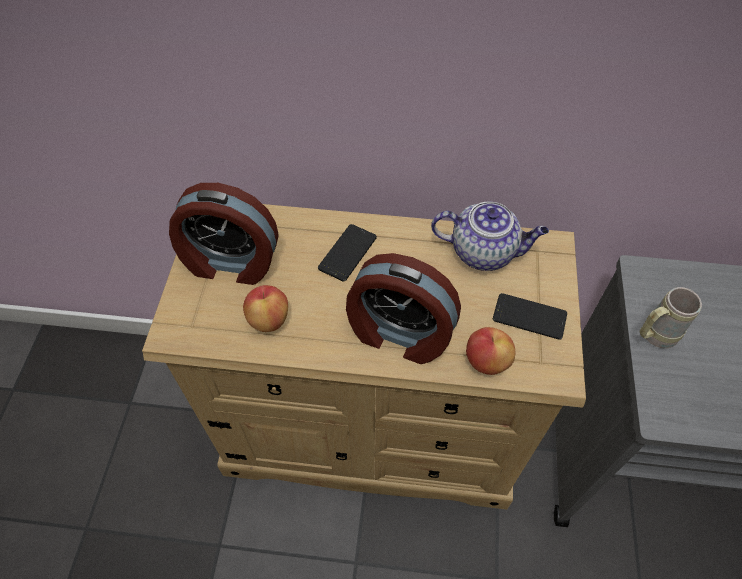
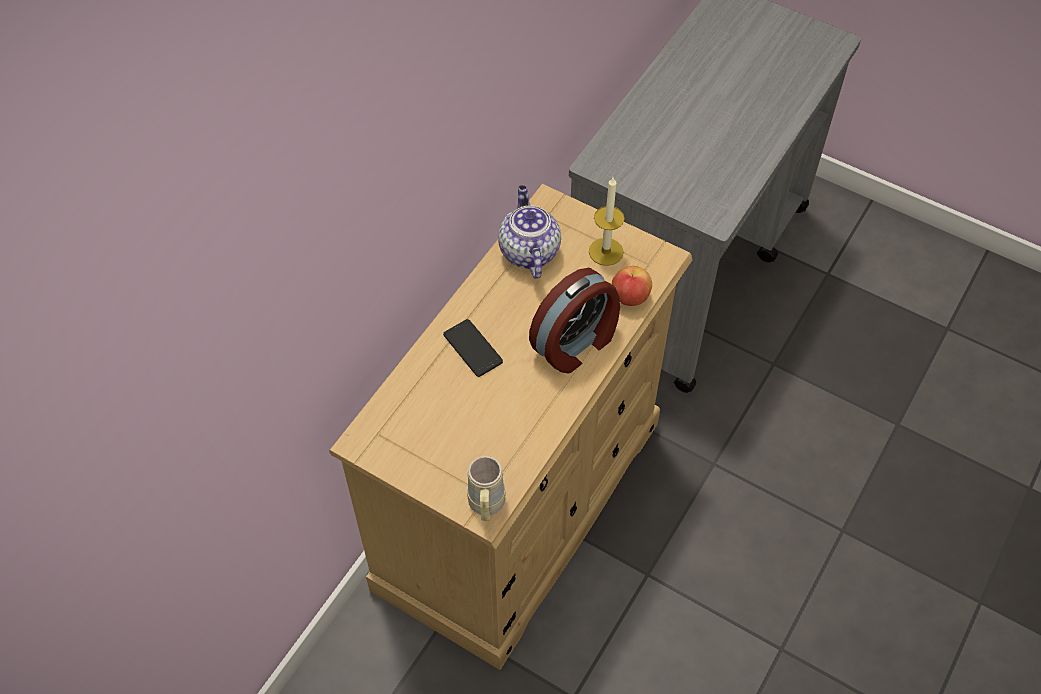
camera: 65 degrees left, 0 degrees up
(230, 263) = (431, 443): alarm clock -> none
(268, 319) = (511, 432): apple -> none
(484, 252) = (528, 251): teapot -> teapot turned 45 degrees counterclockwise
(529, 316) = (606, 251): phone -> candle
(653, 336) = (650, 189): beige mug -> beige mug (486, 507)

